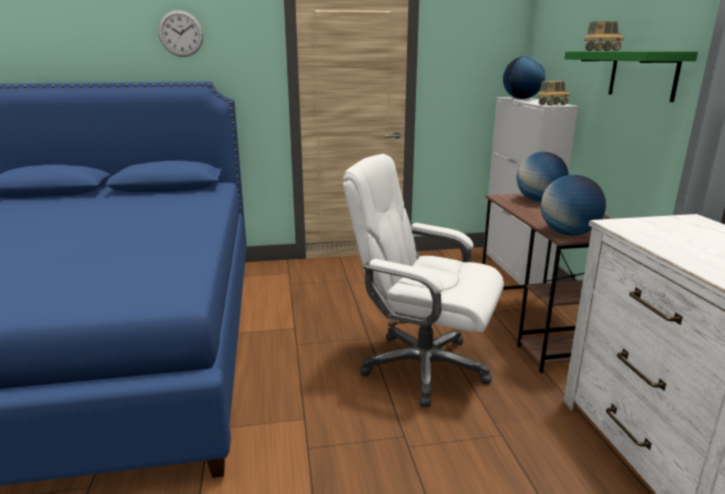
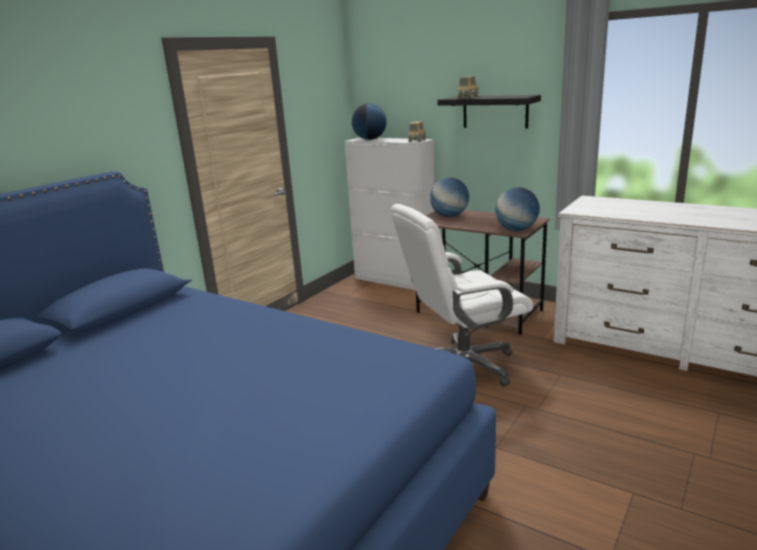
camera: 45 degrees left, 0 degrees up
(181, 33) = (65, 118): wall clock -> none
(643, 74) = (495, 112): green shelf -> black shelf

